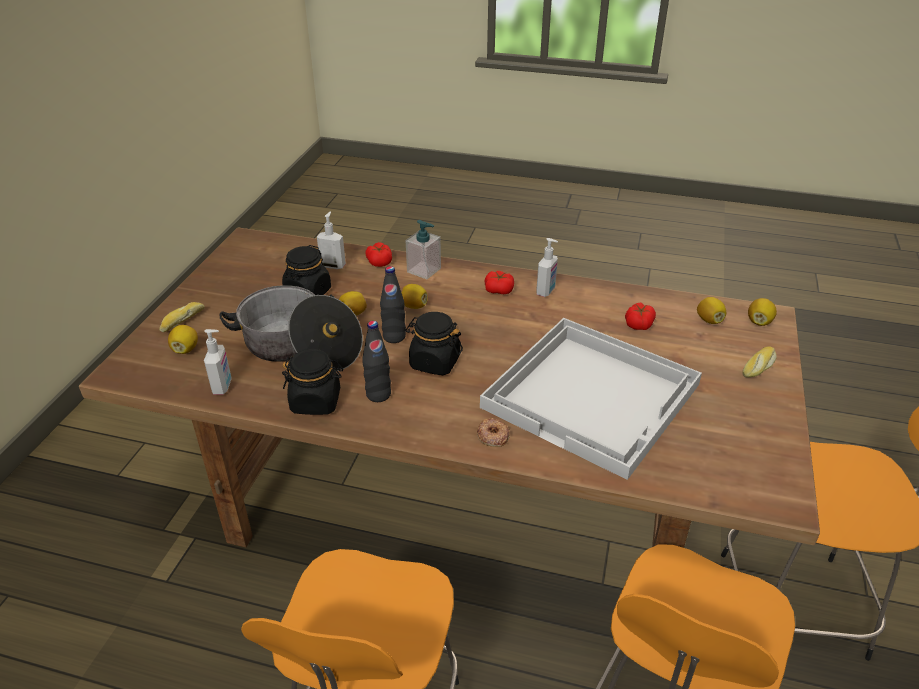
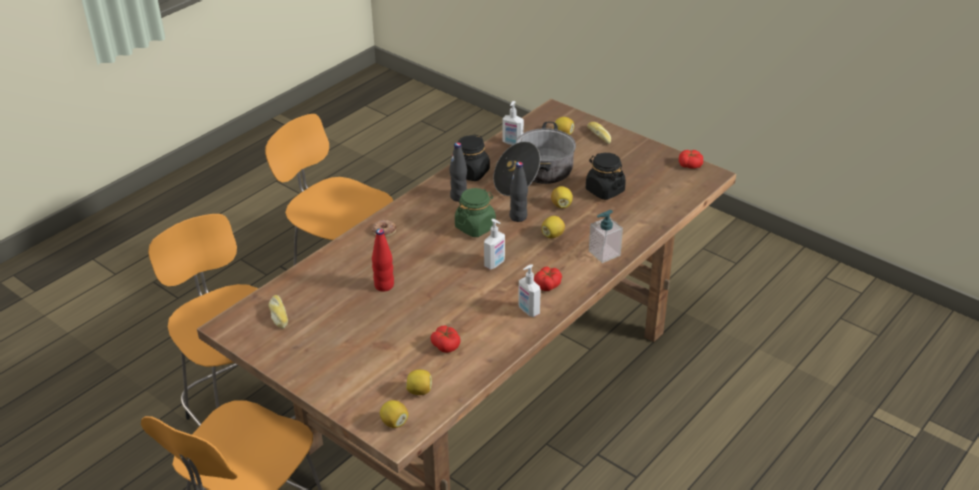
camera: 115 degrees right, 0 degrees up
(333, 265) = (640, 209): soap dispenser -> soap dispenser (495, 264)
(379, 262) = (632, 233): tomato -> tomato (690, 165)
(434, 362) = (475, 227): black jar -> green jar
(593, 395) = (384, 286): white tray -> red bottle
(759, 367) = (343, 387): bread -> bread (278, 315)

